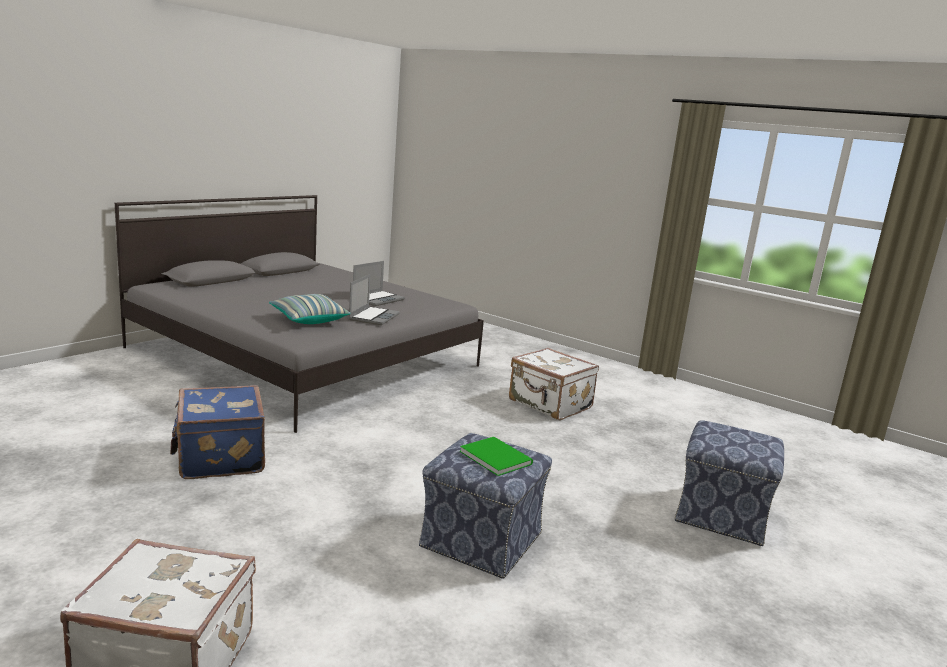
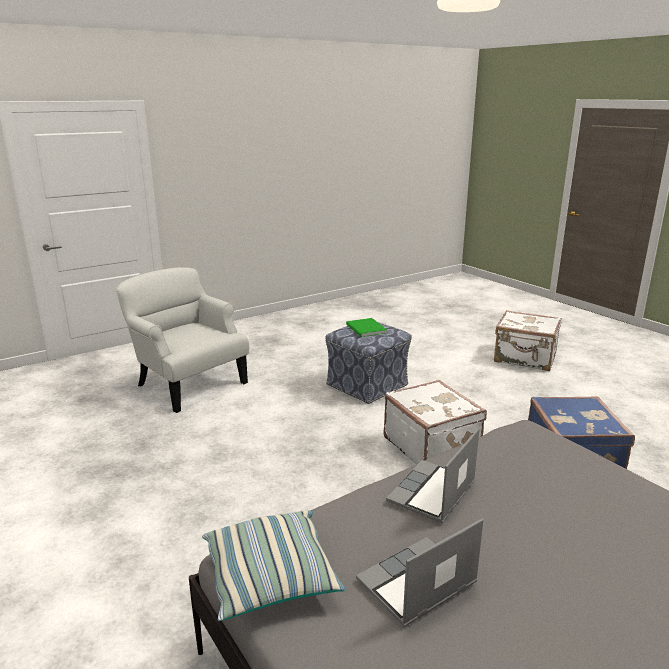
camera: 160 degrees left, 5 degrees up
(308, 319) = (536, 479): pillow -> pillow (271, 578)
(549, 404) = (182, 516): white suitcase -> white suitcase (432, 447)
(721, 515) = (188, 384): ottoman -> white armchair

